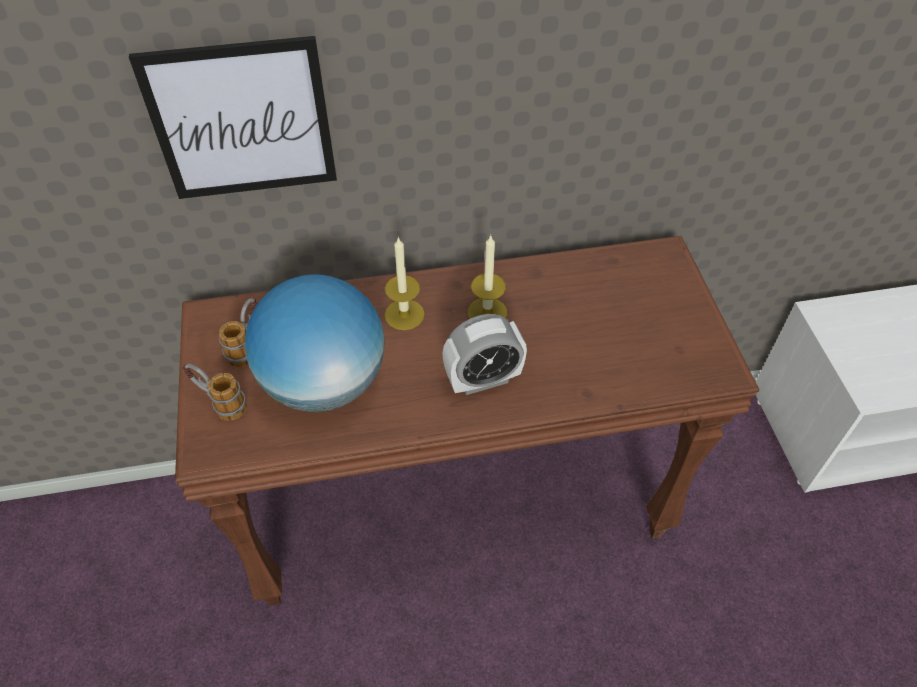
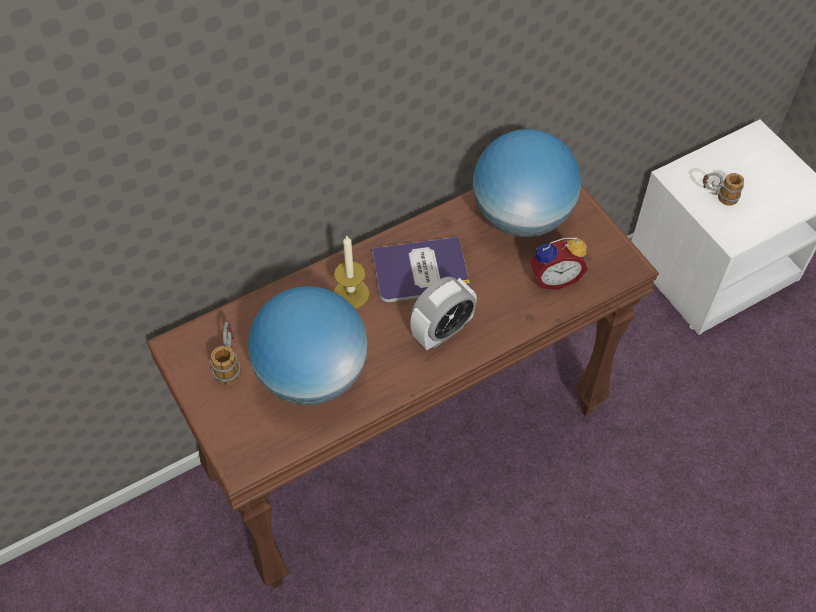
camera: 20 degrees left, 5 degrees up
(219, 403) = (231, 420): mug -> mug (718, 197)
(242, 121) = (197, 178): picture -> none
(487, 312) = (420, 271): candle -> book
(621, 288) = (522, 216): none -> globe
(632, 360) = (554, 277): none -> alarm clock

